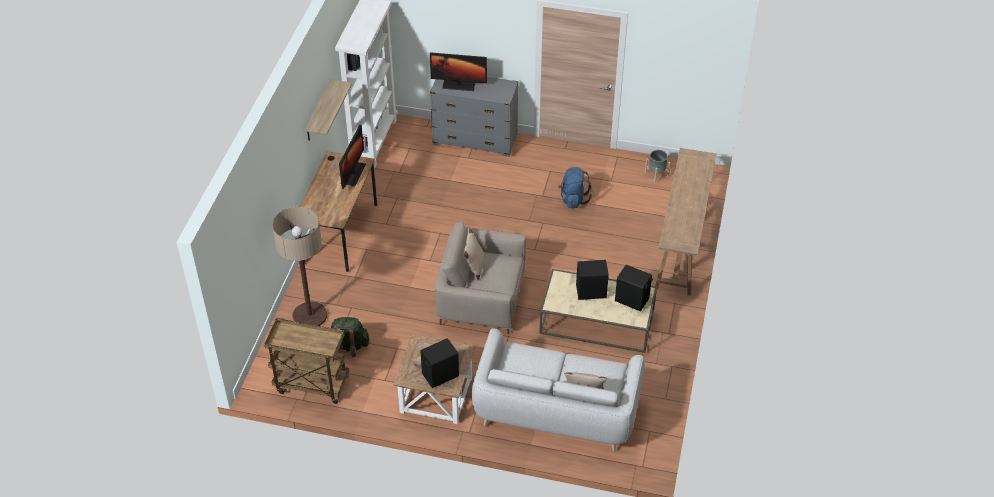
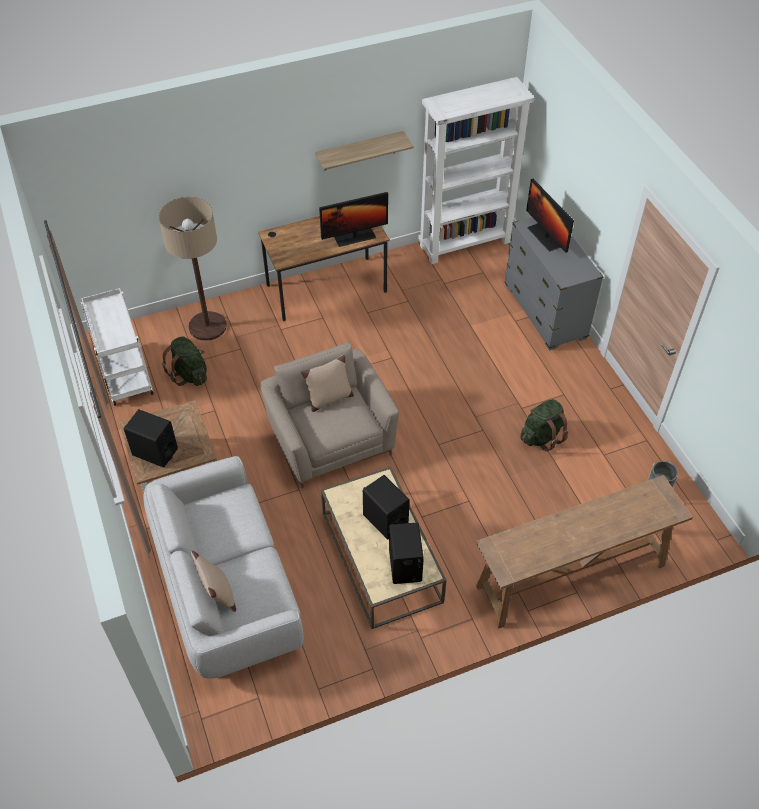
camera: 55 degrees right, 5 degrees up
(311, 385) = (125, 375): brown cart -> white cart
(573, 199) = (542, 437): blue backpack -> green backpack

